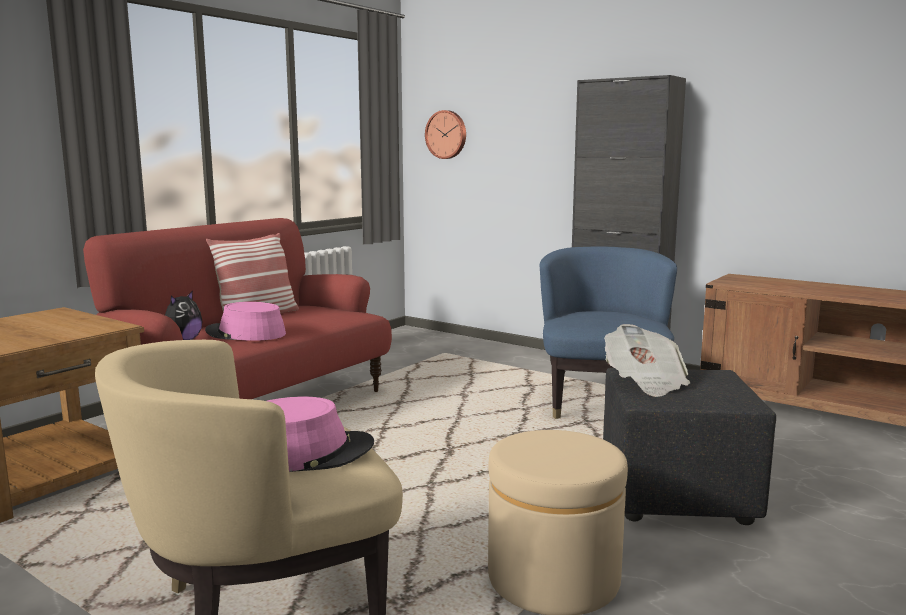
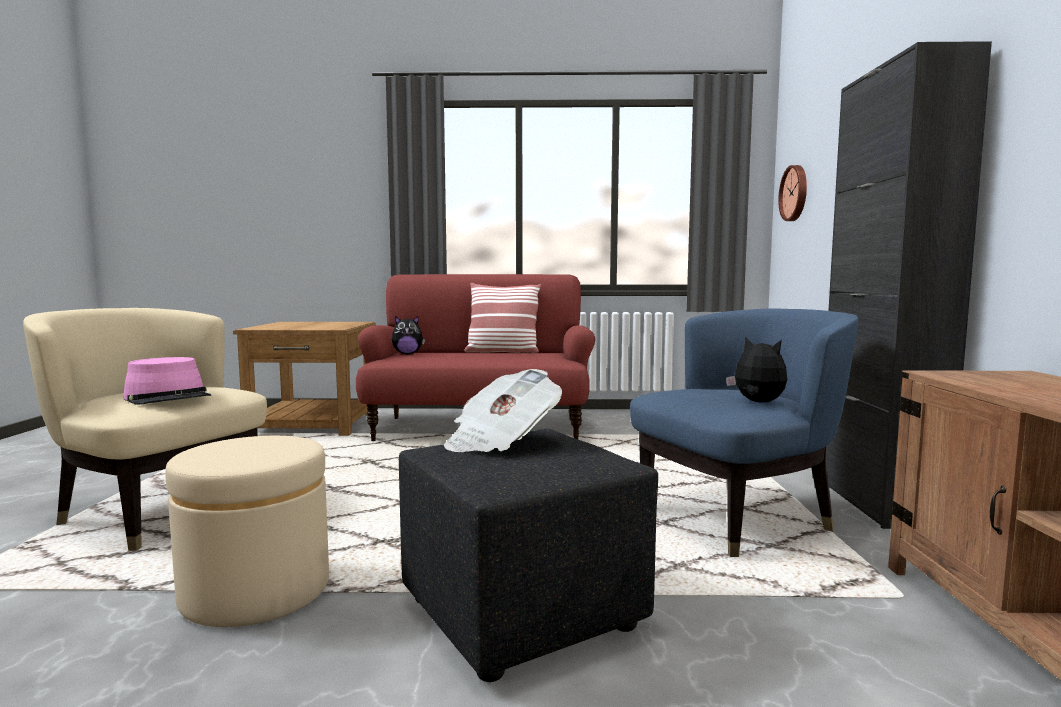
camera: 55 degrees right, 5 degrees down
(245, 333) = (448, 356): pink hat -> none
(628, 318) = (757, 402): none -> plush toy

